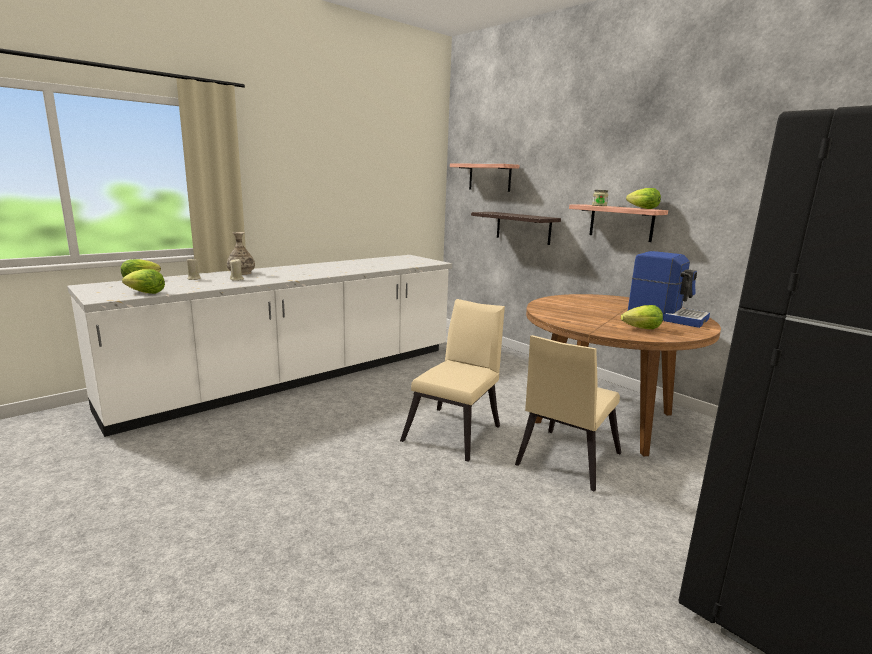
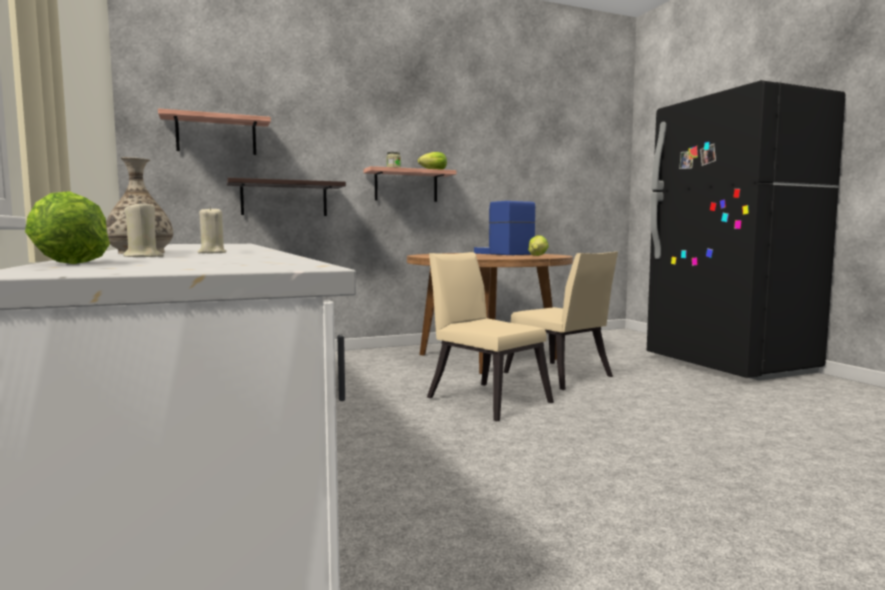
camera: 70 degrees left, 10 degrees down
(146, 293) = (276, 261): lettuce -> none
(666, 316) = (503, 254): coffee machine -> coffee machine turned 90 degrees counterclockwise

